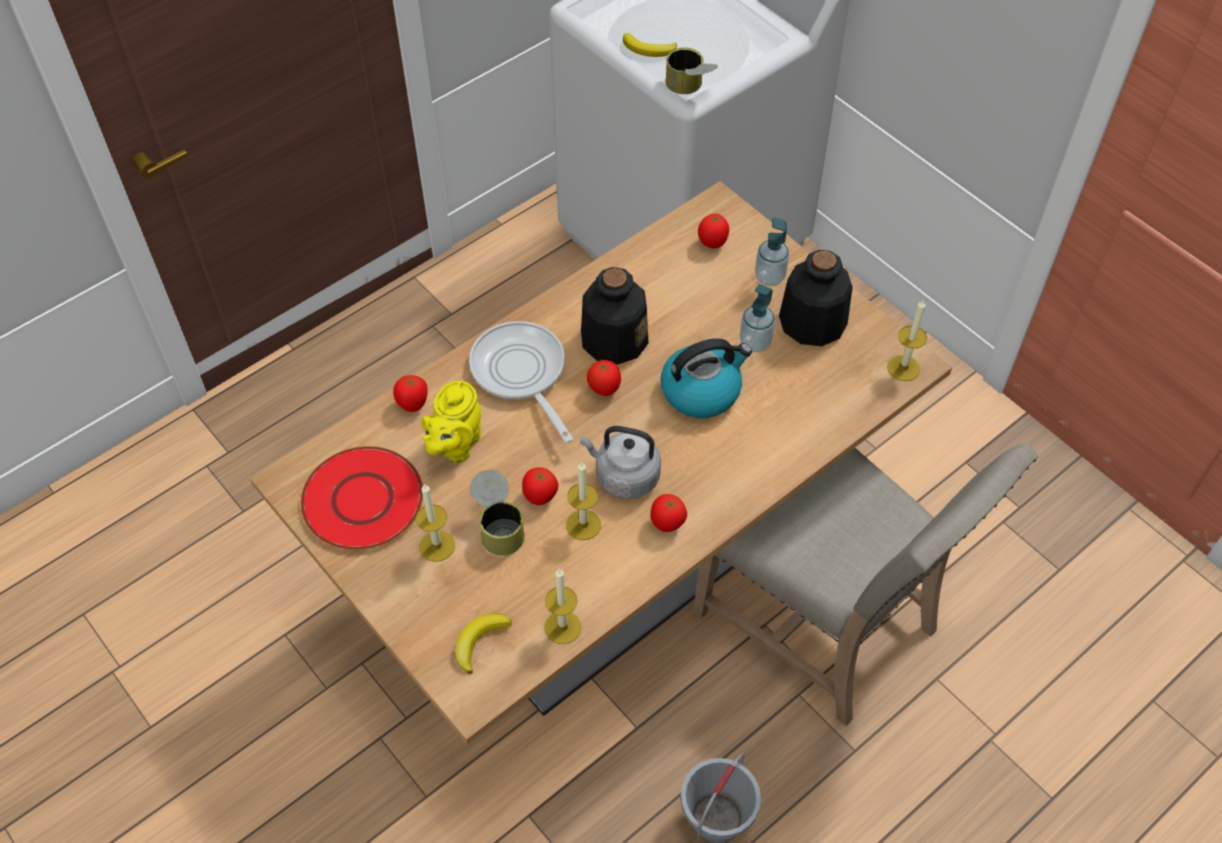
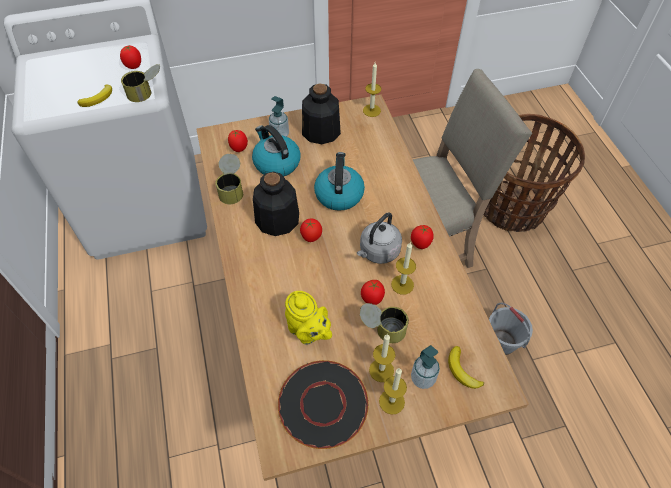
camera: 65 degrees left, 0 degrees up
(362, 500) = (323, 405): red plate -> black plate
(413, 405) = (261, 345): tomato -> tomato (134, 66)
(521, 374) = (274, 275): frying pan -> none
(562, 627) = (469, 322): candle -> candle (391, 401)
(636, 268) = (232, 188): none -> can
(713, 295) = (276, 163): none -> kettle
(755, 342) = (320, 159): soap dispenser -> soap dispenser (422, 379)
(1024, 754) = (511, 208): none -> basket

